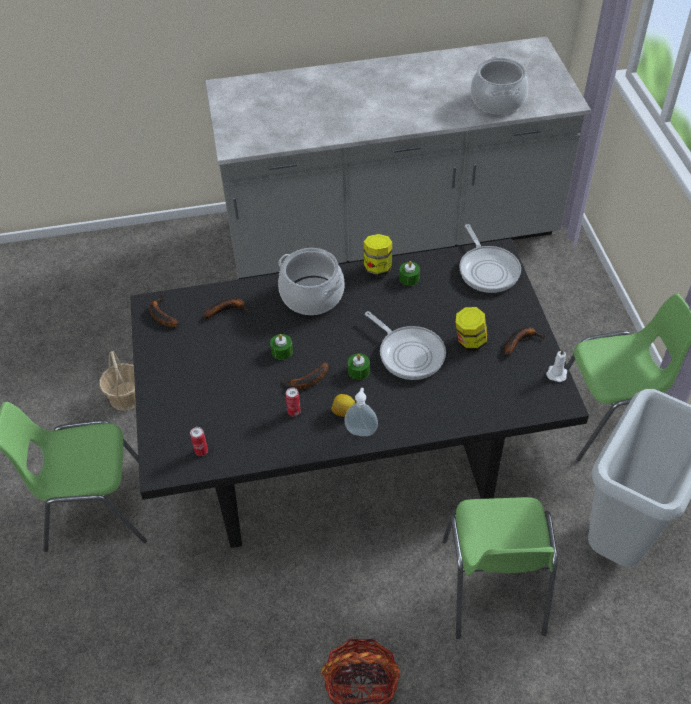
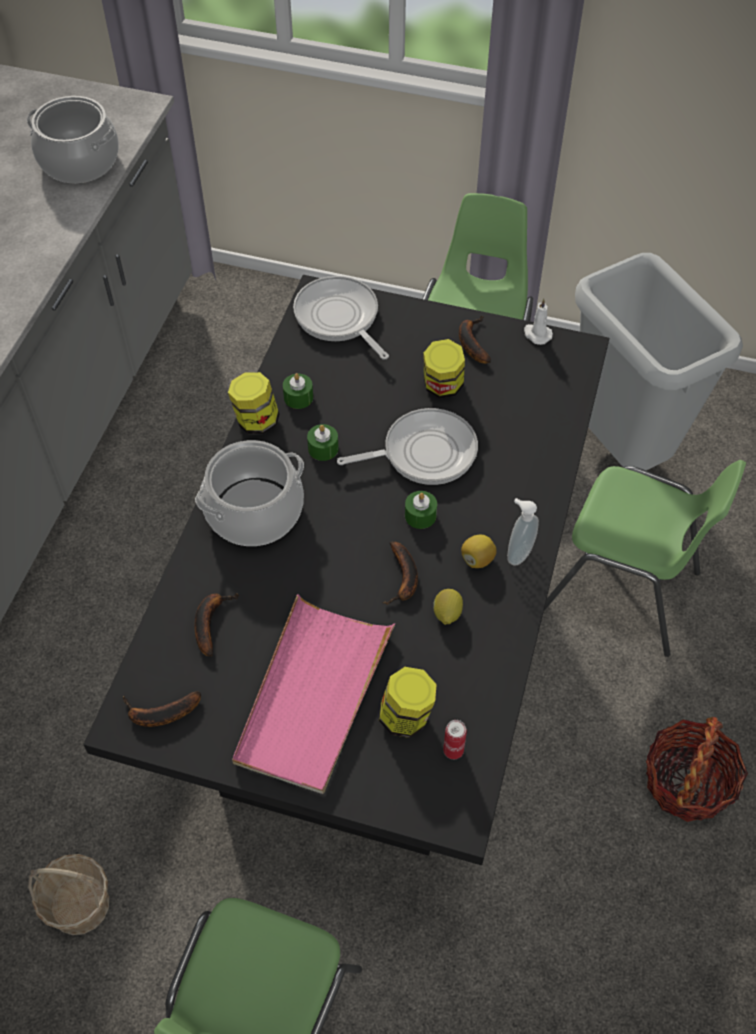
camera: 65 degrees left, 5 degrees up
(204, 373) = (313, 696): none -> pink tray
(213, 420) = (406, 716): none -> jar
(282, 351) = (332, 586): green candle -> green candle (323, 448)
(294, 412) = (447, 614): can -> lemon
(487, 269) = (339, 318): frying pan -> frying pan turned 135 degrees counterclockwise

